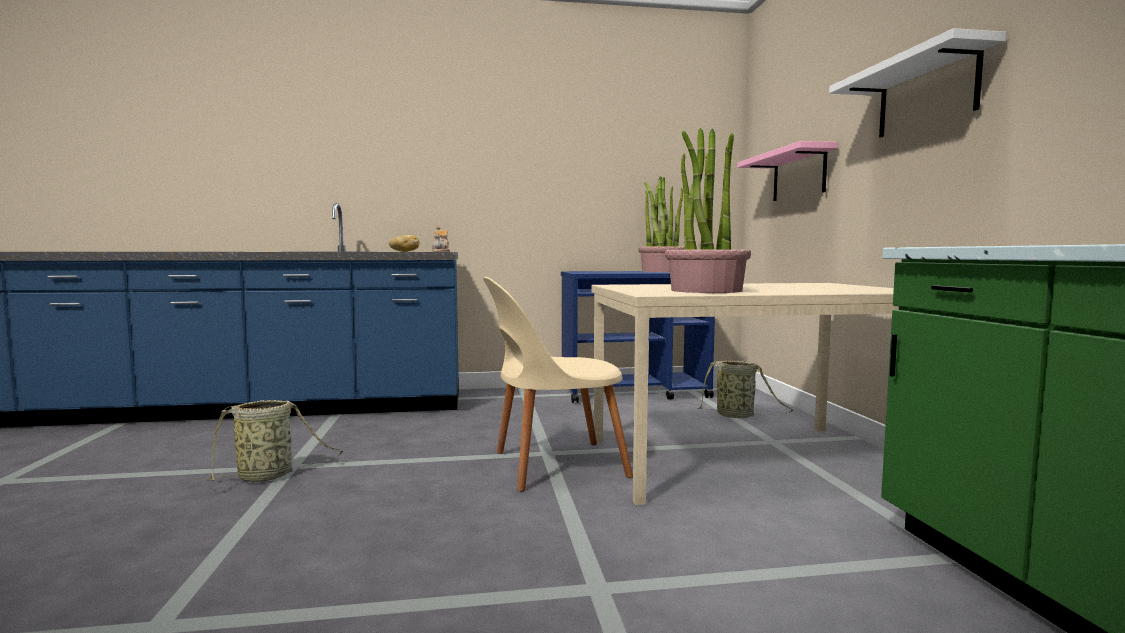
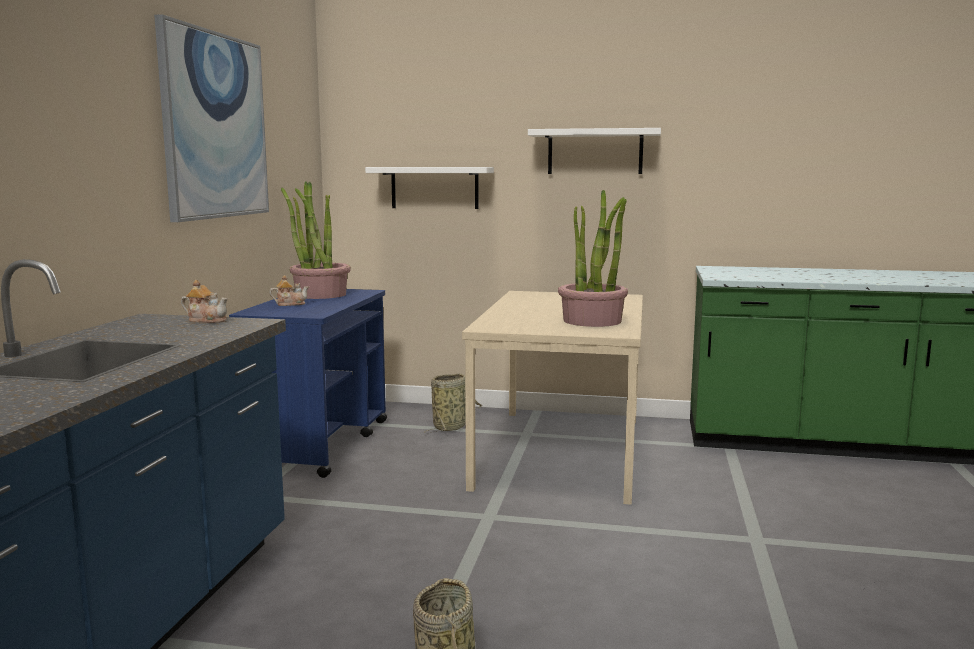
camera: 70 degrees left, 5 degrees up
(404, 251) = (121, 330): bread -> none
(553, 465) = (526, 519): beige chair -> none
(568, 138) = (215, 126): none -> picture
(614, 271) = (290, 304): none -> teapot
(799, 175) = (434, 187): pink shelf -> white shelf

